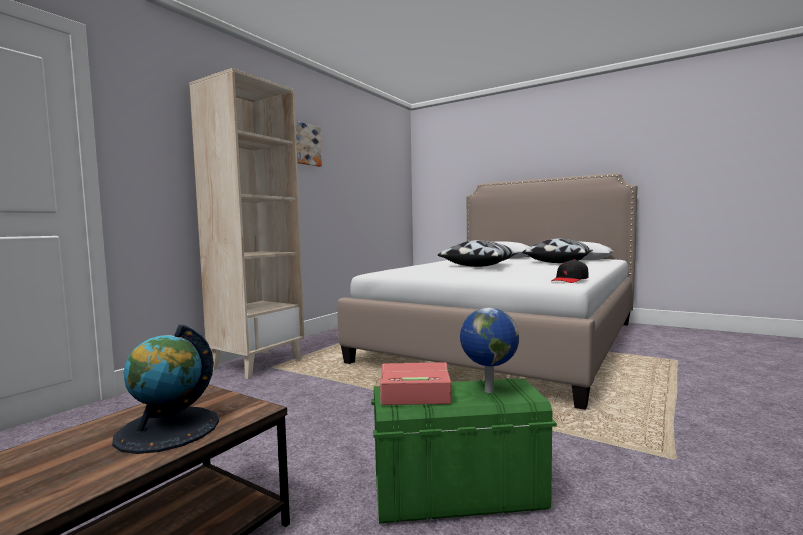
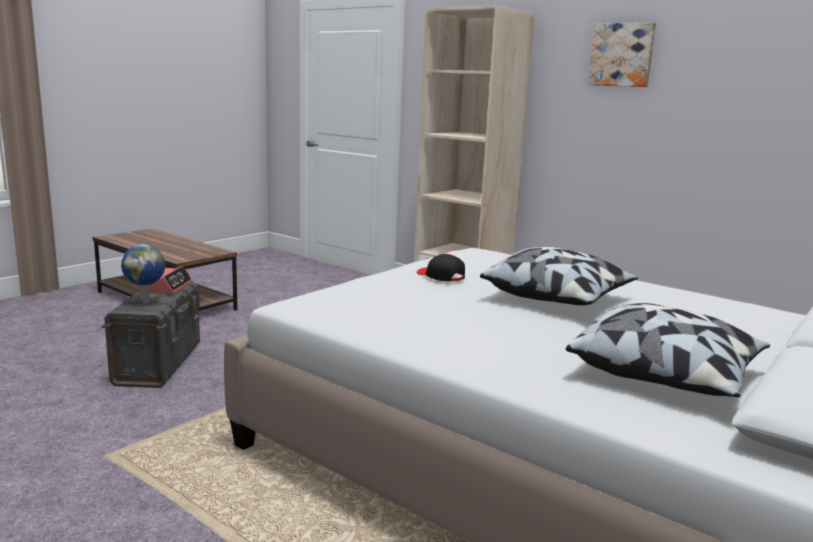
camera: 95 degrees right, 10 degrees up
(168, 429) = (174, 250): globe -> none
(456, 495) = (159, 363): green storage box -> grey storage box
(570, 280) = (309, 309): black cap -> black cap (440, 277)

